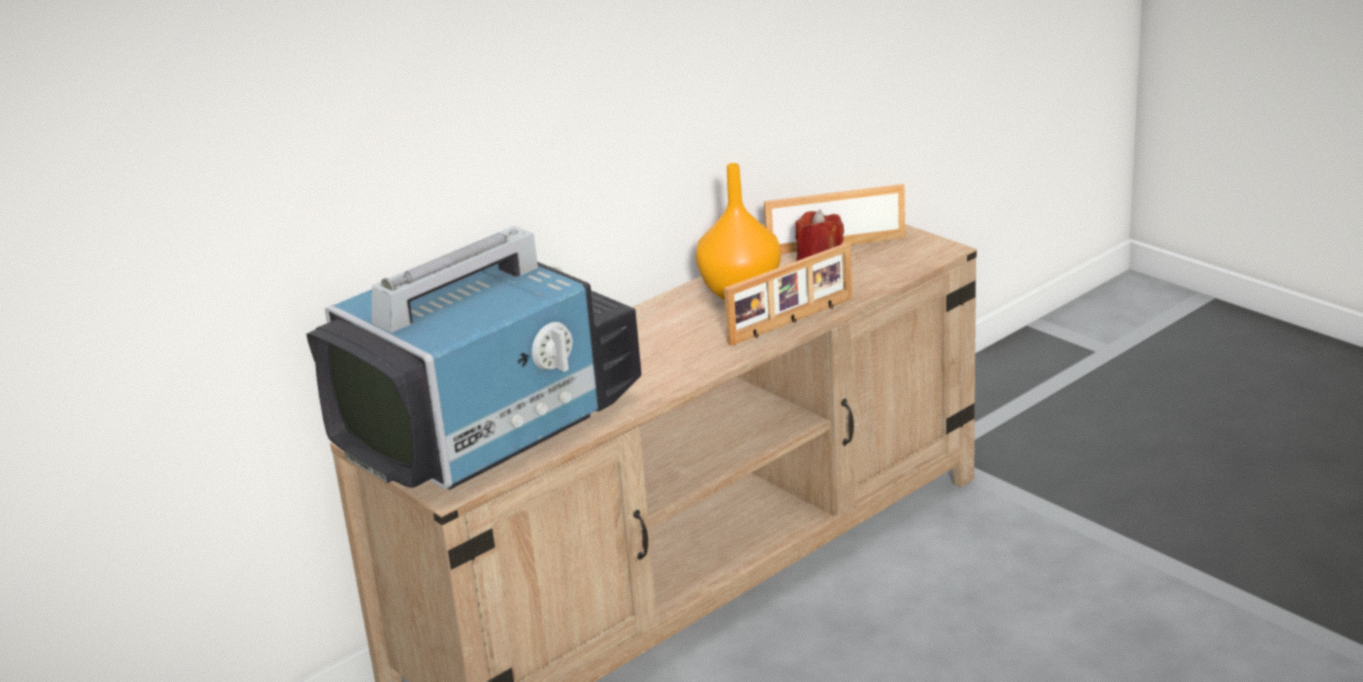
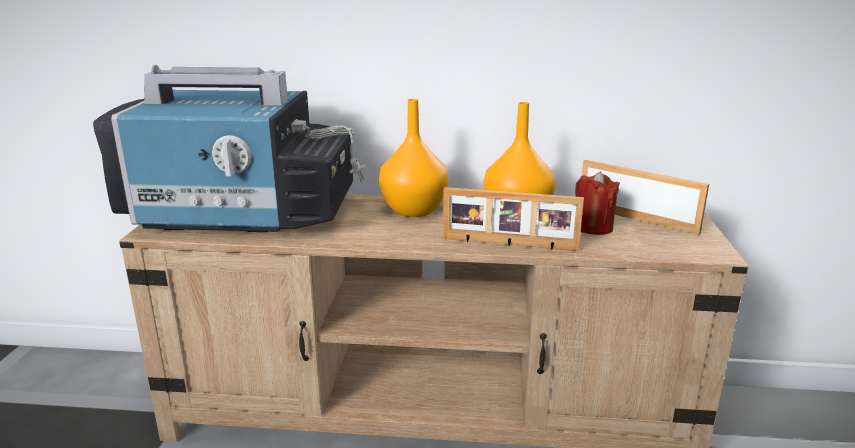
camera: 45 degrees right, 5 degrees down
(642, 334) = (415, 210): none -> orange vase

